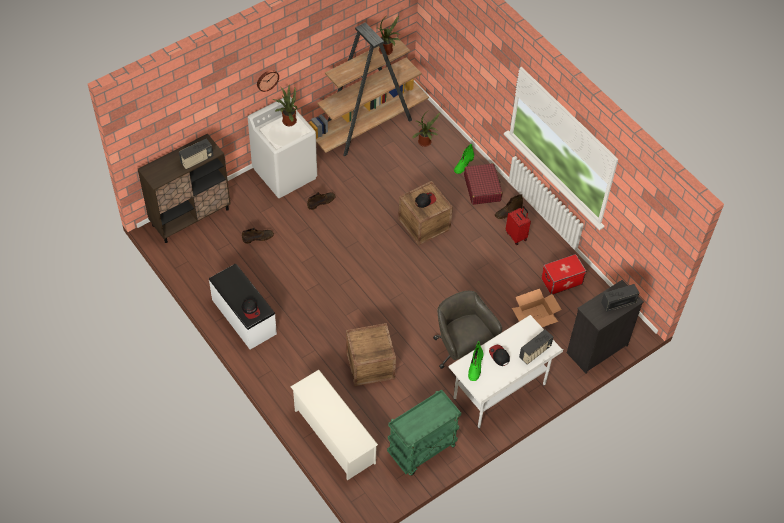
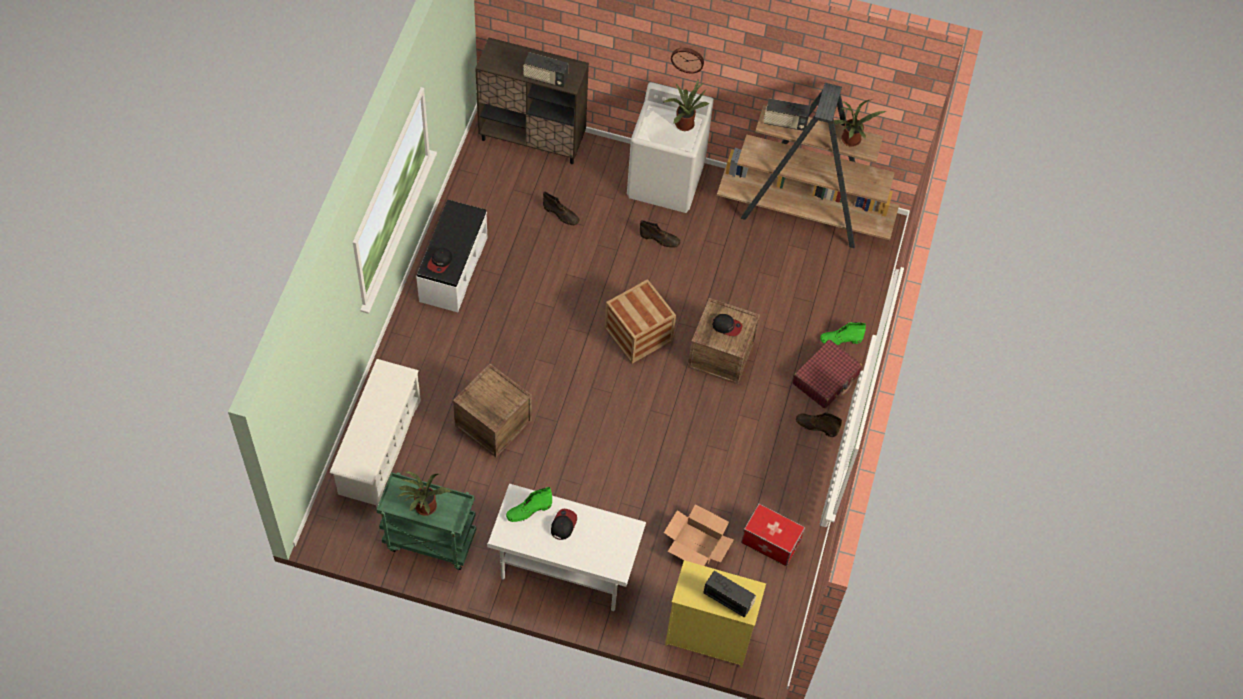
camera: 50 degrees right, 5 degrees up
(375, 254) = (638, 334): none -> crate
(425, 143) = (834, 282): potted plant -> potted plant (425, 508)
(462, 352) = (585, 500): grey office chair -> none
(516, 236) = (791, 456): red suitcase -> none
(535, 352) = (598, 558): radio -> radio (785, 123)
(596, 349) = (708, 636): black dresser -> yellow dresser

